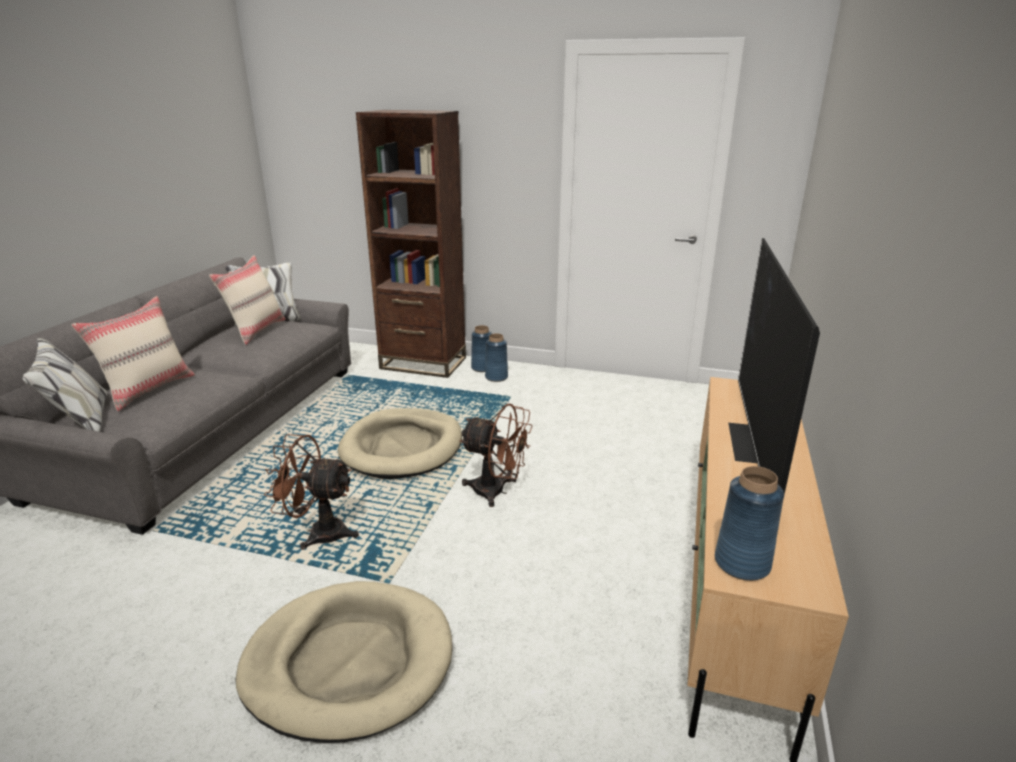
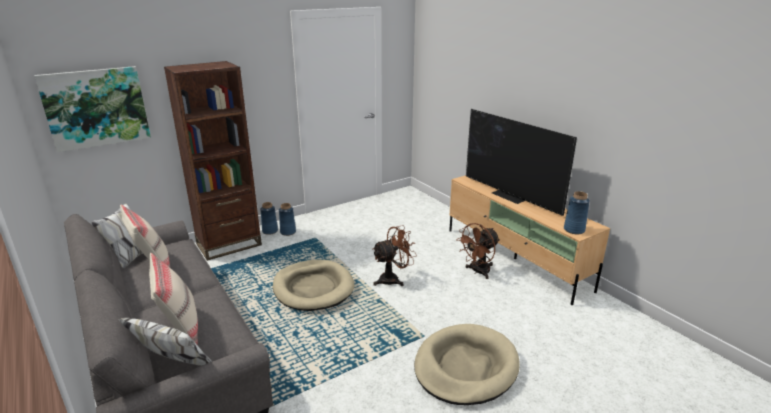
camera: 50 degrees left, 0 degrees up
(316, 152) = (96, 108): none -> picture
(318, 533) = (356, 344): brown fan -> brown fan (478, 272)

